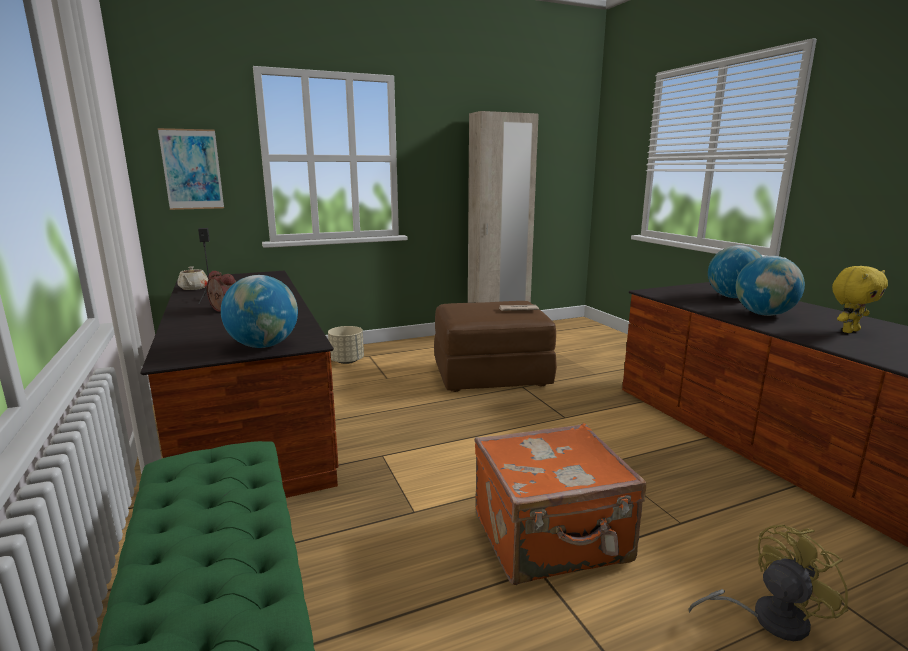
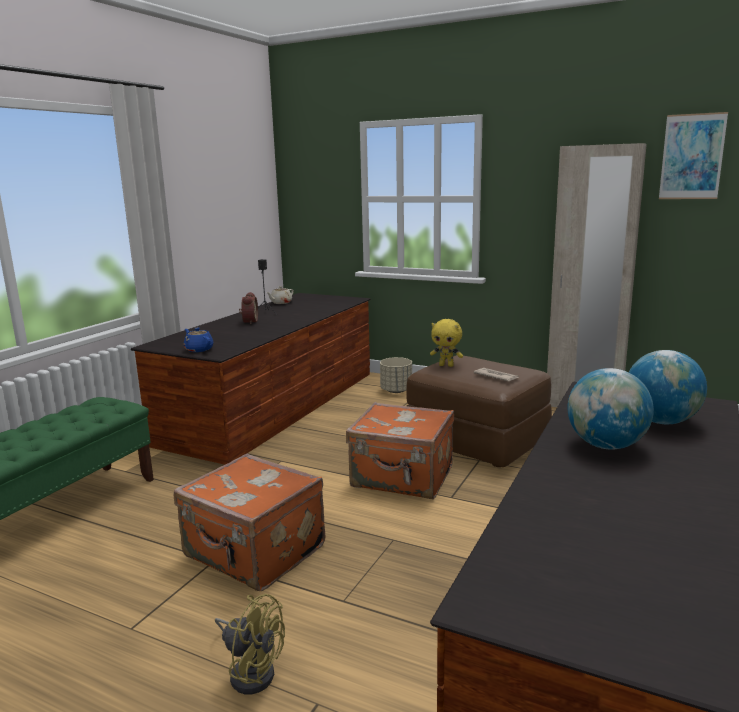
camera: 50 degrees right, 0 degrees up
(192, 169) = (314, 209): picture -> picture (692, 157)
(263, 346) = (198, 349): globe -> blue teapot
(508, 420) = (402, 478): none -> orange suitcase
(849, 331) = (624, 493): yellow plush toy -> yellow plush toy (446, 365)

